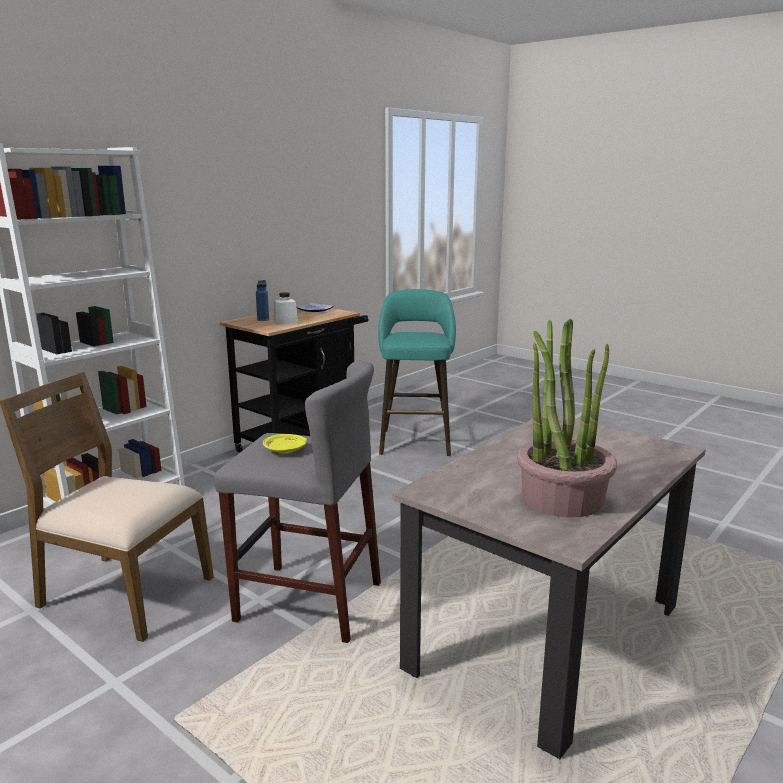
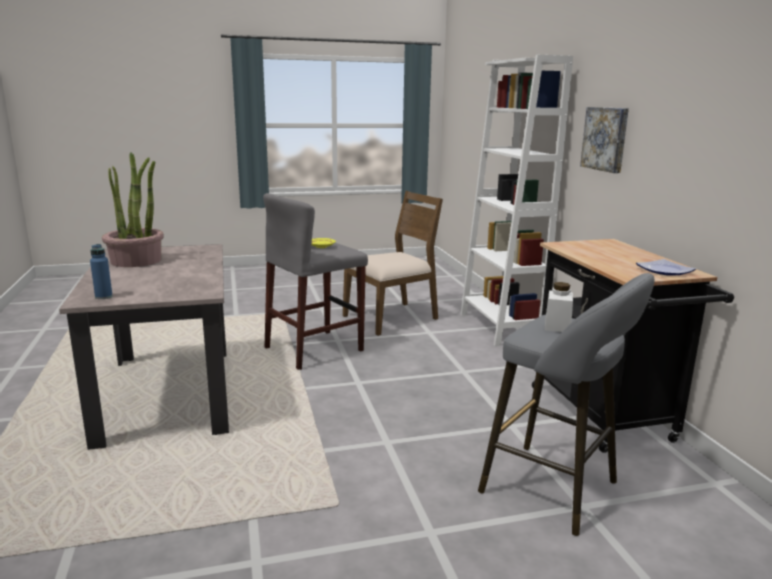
camera: 125 degrees right, 0 degrees up
(178, 235) = (606, 139): none -> picture
(263, 320) = (611, 248): blue bottle -> blue bottle (103, 297)
(285, 322) = (590, 252): white jar -> white jar (557, 326)
(415, 440) = (556, 490): turquoise stool -> grey stool

